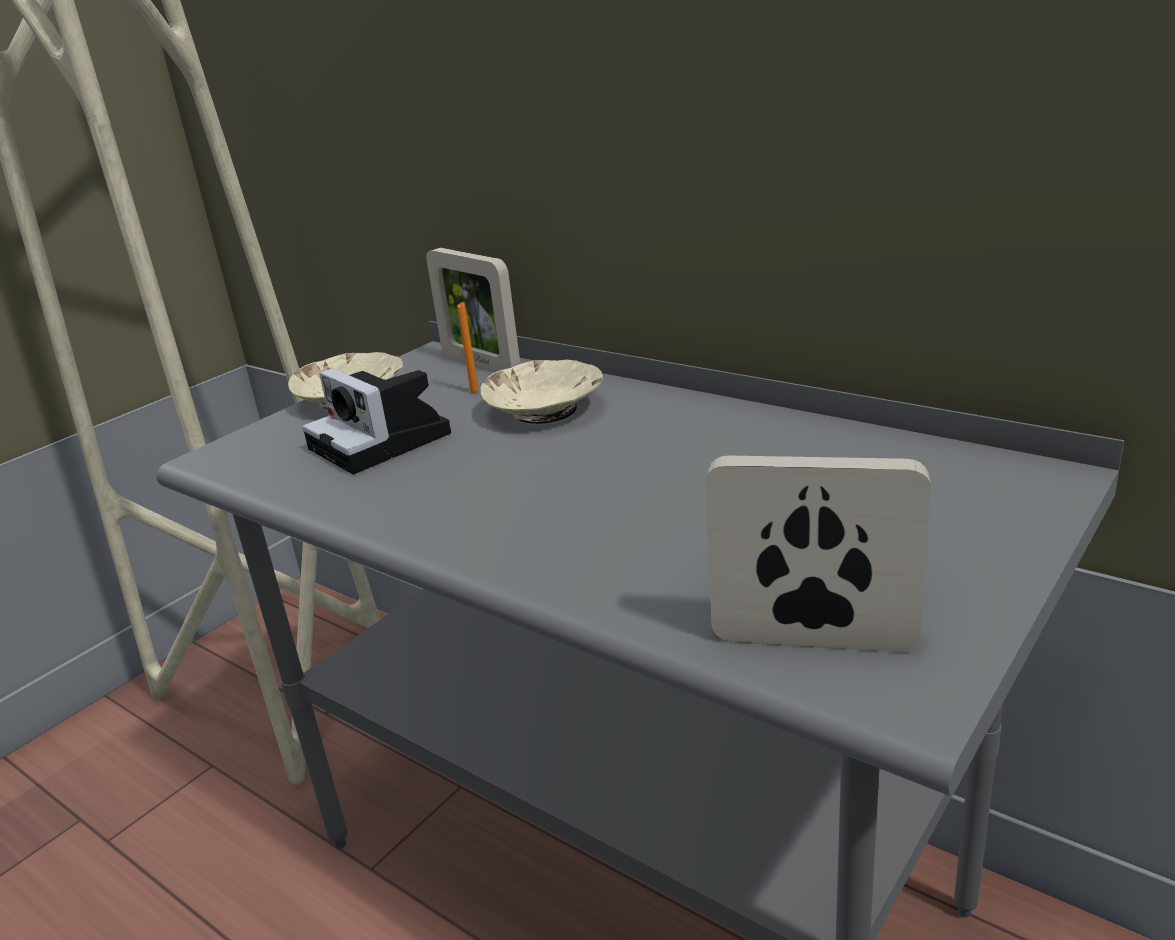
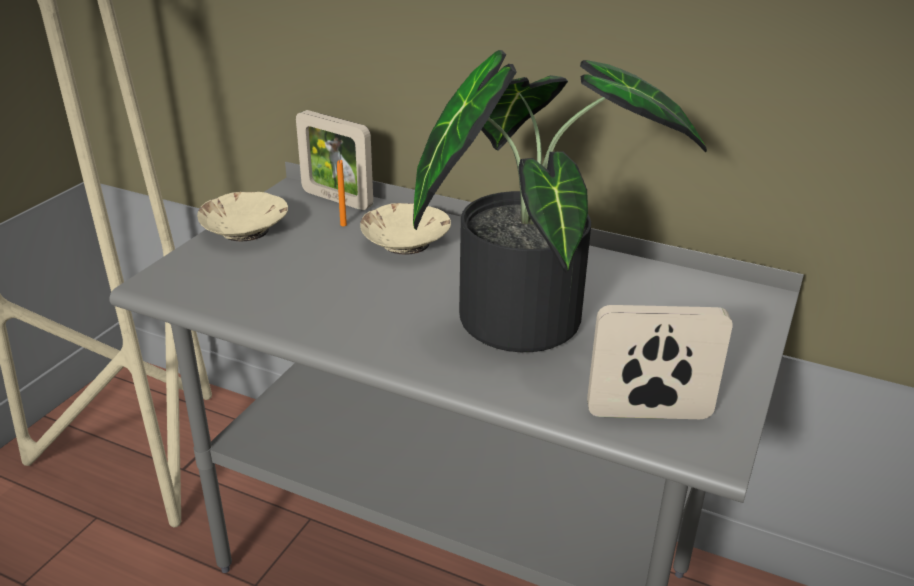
camera: 15 degrees left, 5 degrees up
(384, 442) = (292, 269): camera -> none
(673, 494) = (525, 312): none -> potted plant

